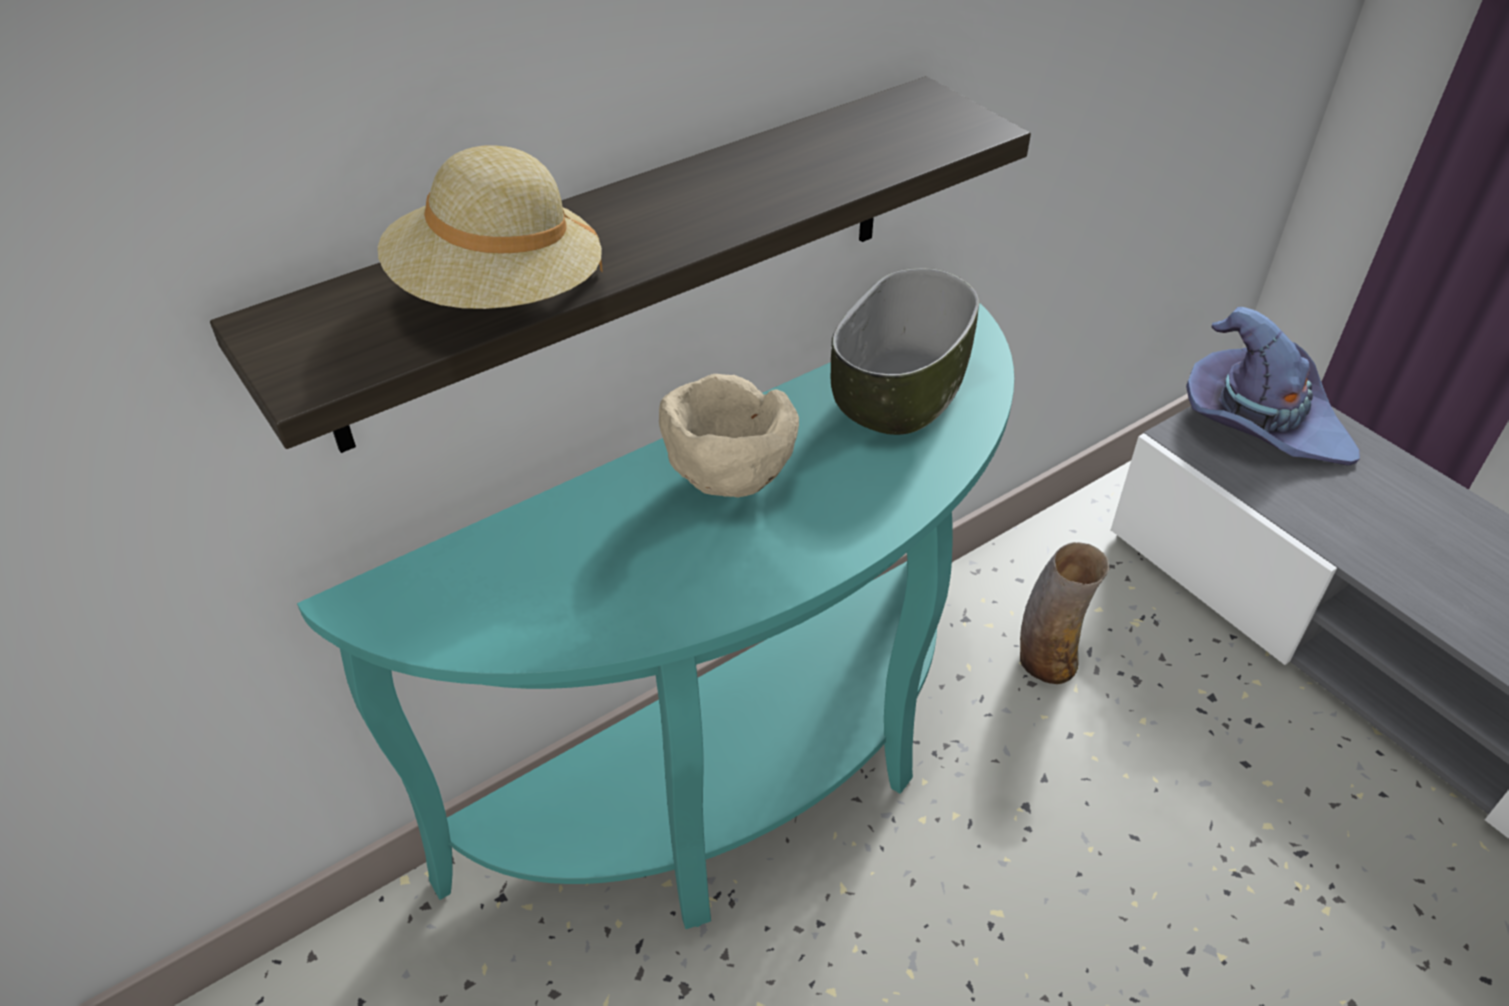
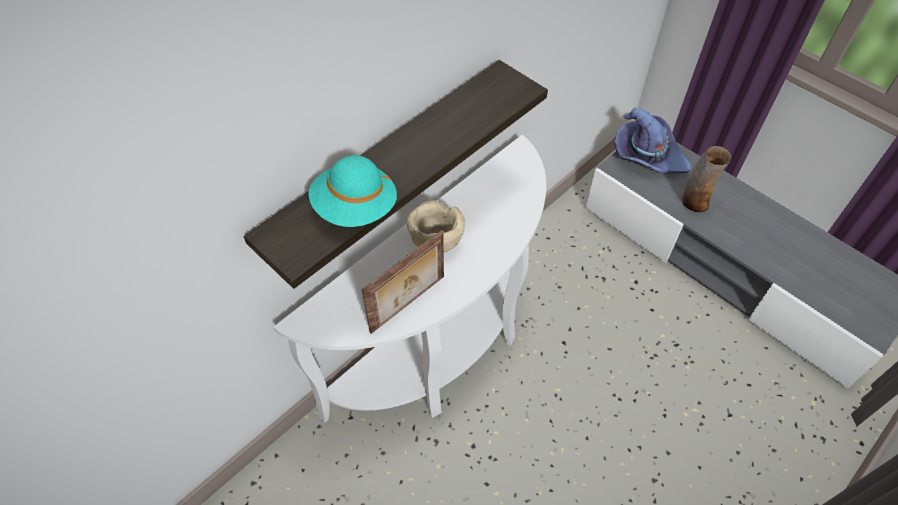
camera: 10 degrees left, 10 degrees up
(499, 295) = (355, 208): beige hat -> turquoise hat
(629, 600) = (409, 305): none -> picture frame
(745, 783) = (444, 351): turquoise console table -> white console table
(898, 391) = (498, 188): bowl -> none
(1046, 660) = (564, 275): vase -> vase (694, 201)

